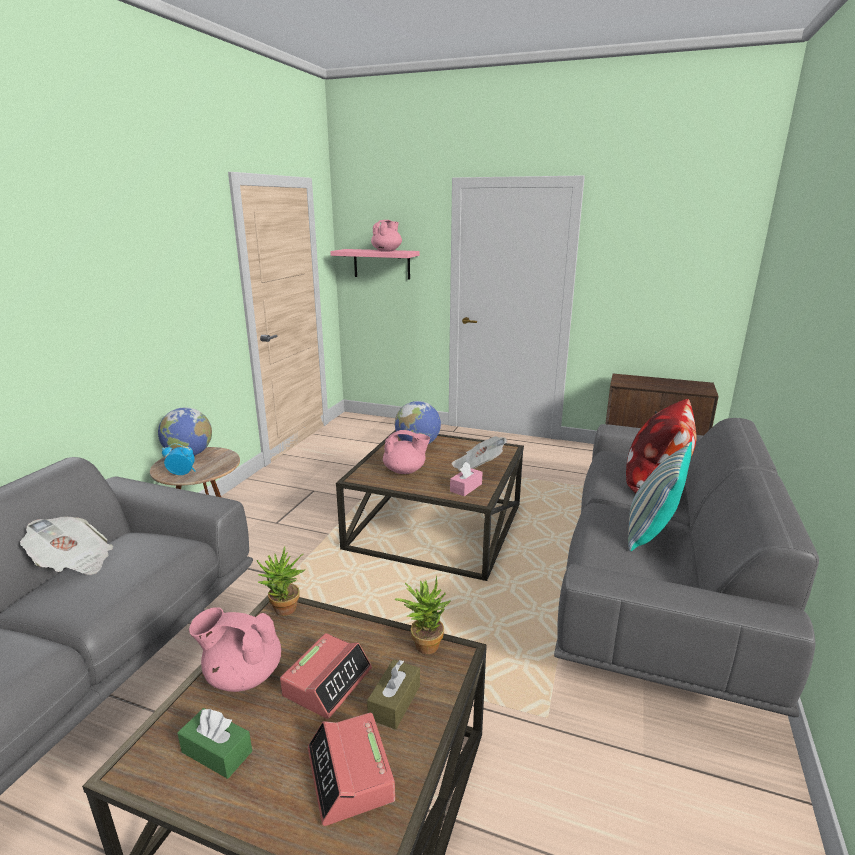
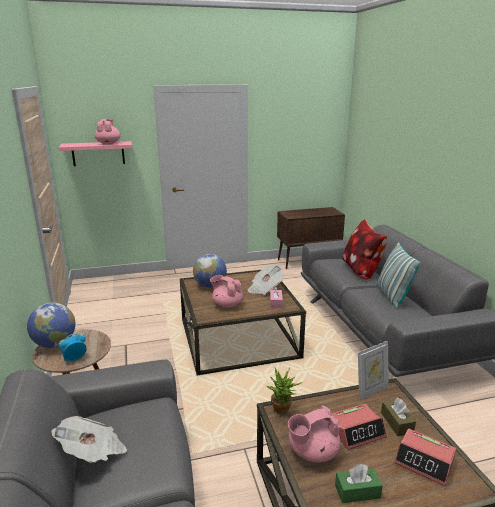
camera: 35 degrees left, 0 degrees up
(327, 682) = (356, 431): alarm clock -> alarm clock turned 75 degrees clockwise
(405, 471) = (227, 304): pink teapot -> pink teapot turned 120 degrees counterclockwise
(423, 643) = (371, 390): potted plant -> picture frame

